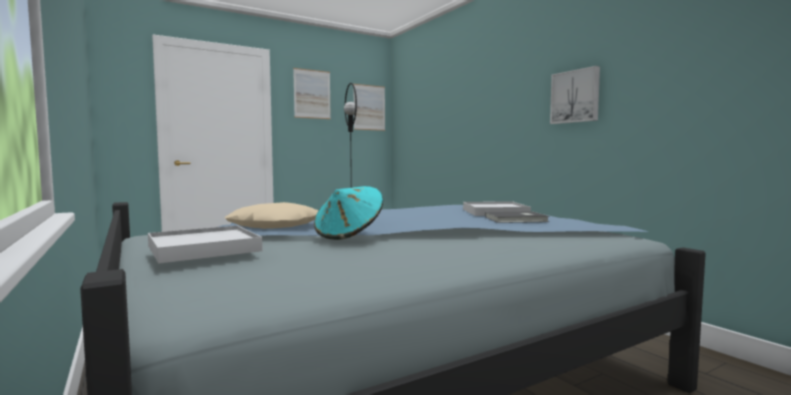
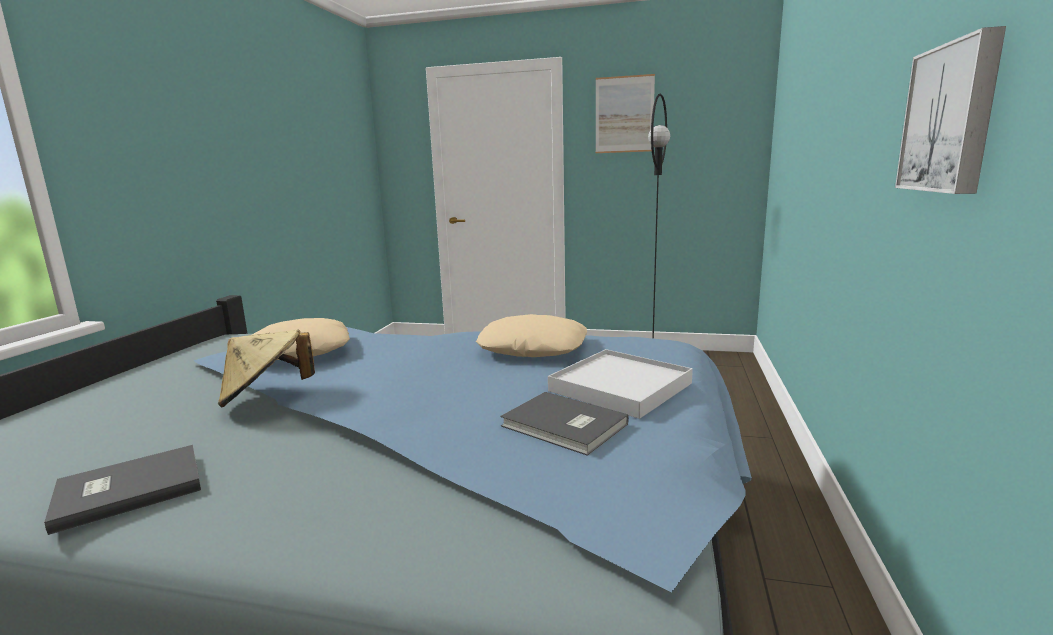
camera: 45 degrees right, 10 degrees up
(204, 248) = (118, 385): white tray -> none
(349, 234) = (266, 396): turquoise hat -> beige hat
(369, 107) = (726, 125): picture -> none
(414, 210) = (533, 348): none -> beige pillow
(414, 263) = (127, 489): none -> grey book

